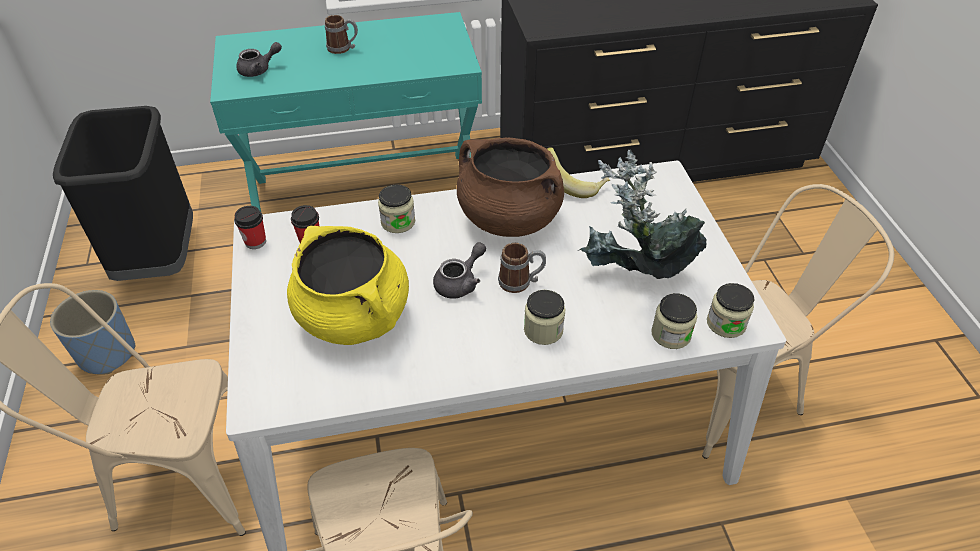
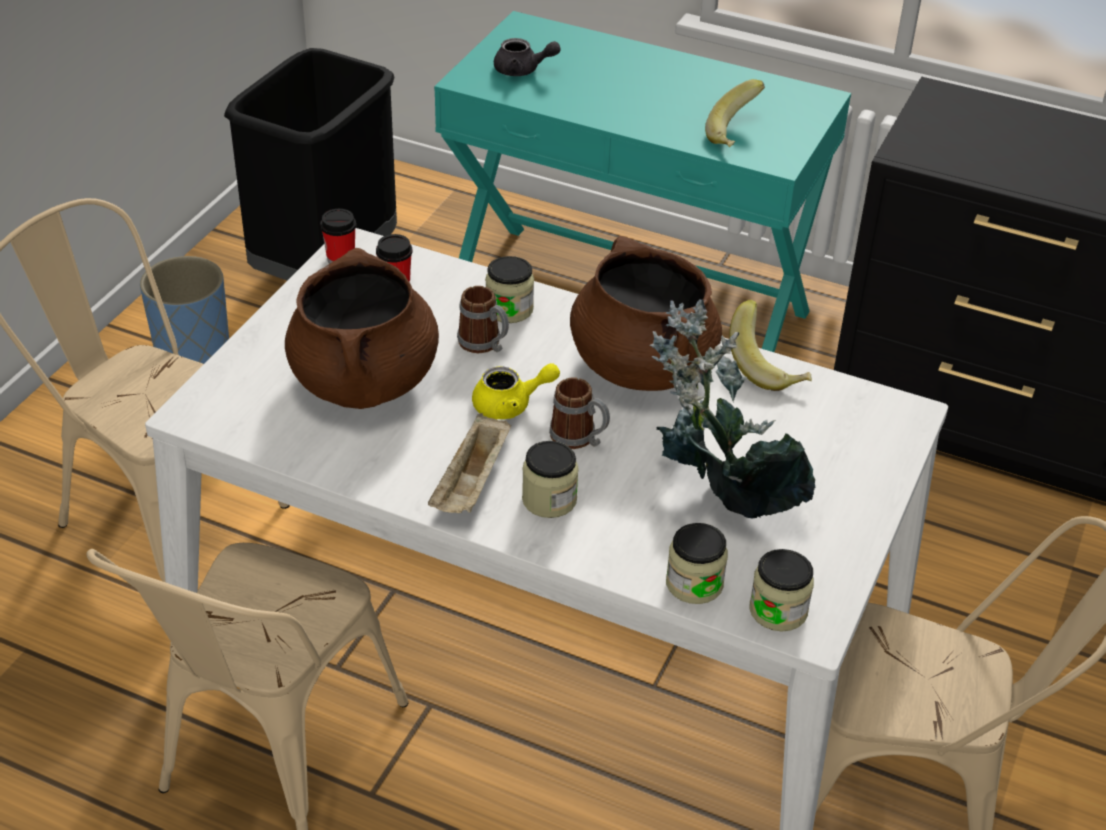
camera: 35 degrees right, 5 degrees down
(343, 48) = (647, 83): mug -> mug (485, 345)
(354, 316) = (365, 381): yellow cooking pot -> brown cooking pot
(424, 59) = (736, 135): none -> banana
(460, 282) = (510, 405): grey teapot -> yellow teapot
(489, 346) = (472, 484): none -> beige tray

